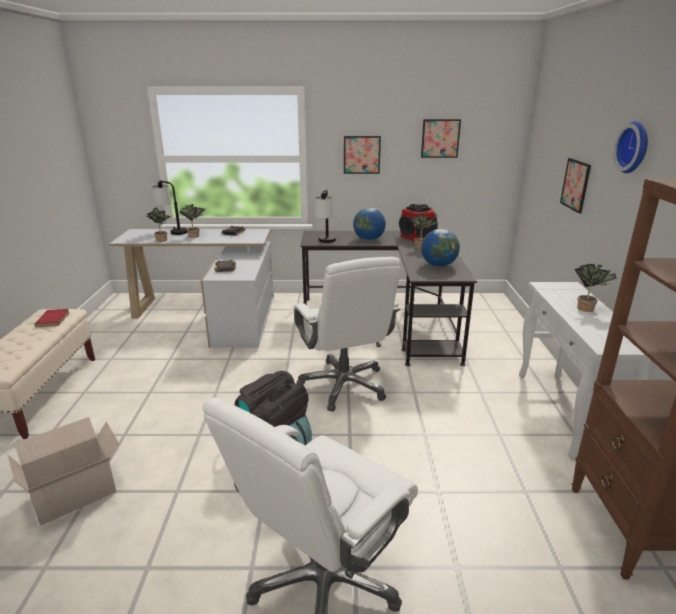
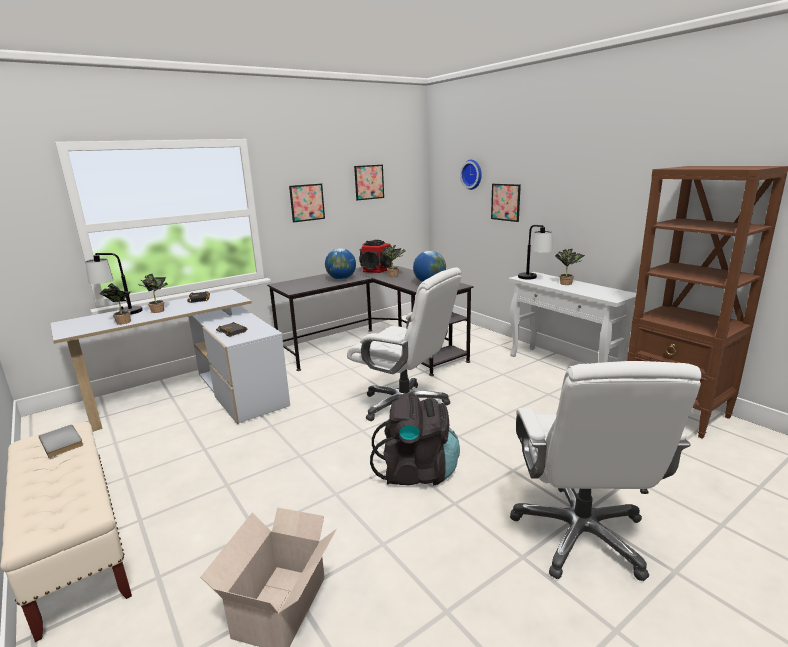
camera: 35 degrees left, 5 degrees down
(54, 319) = (63, 442): red book -> grey book
(326, 242) = (308, 288): table lamp -> table lamp (533, 279)
(635, 147) = (567, 164): wall clock -> wall clock (472, 174)

